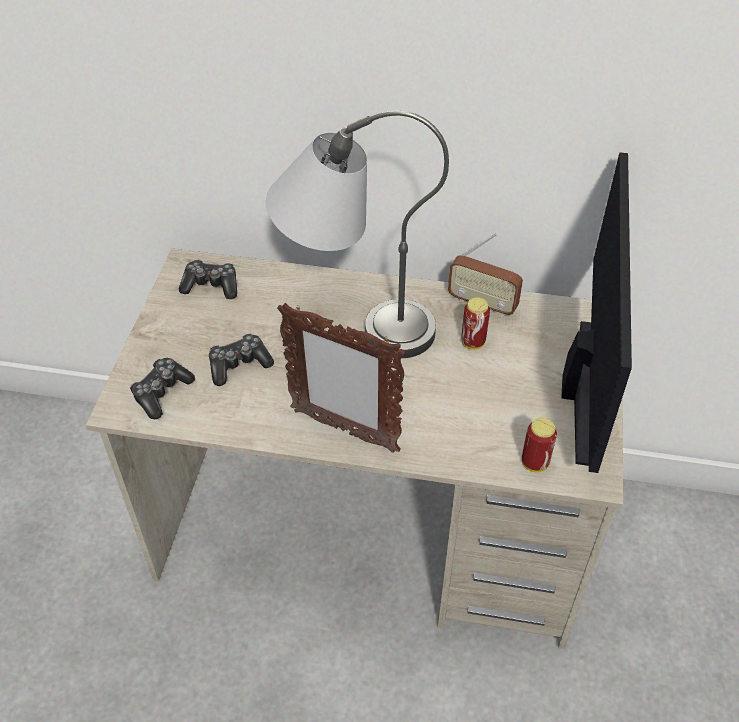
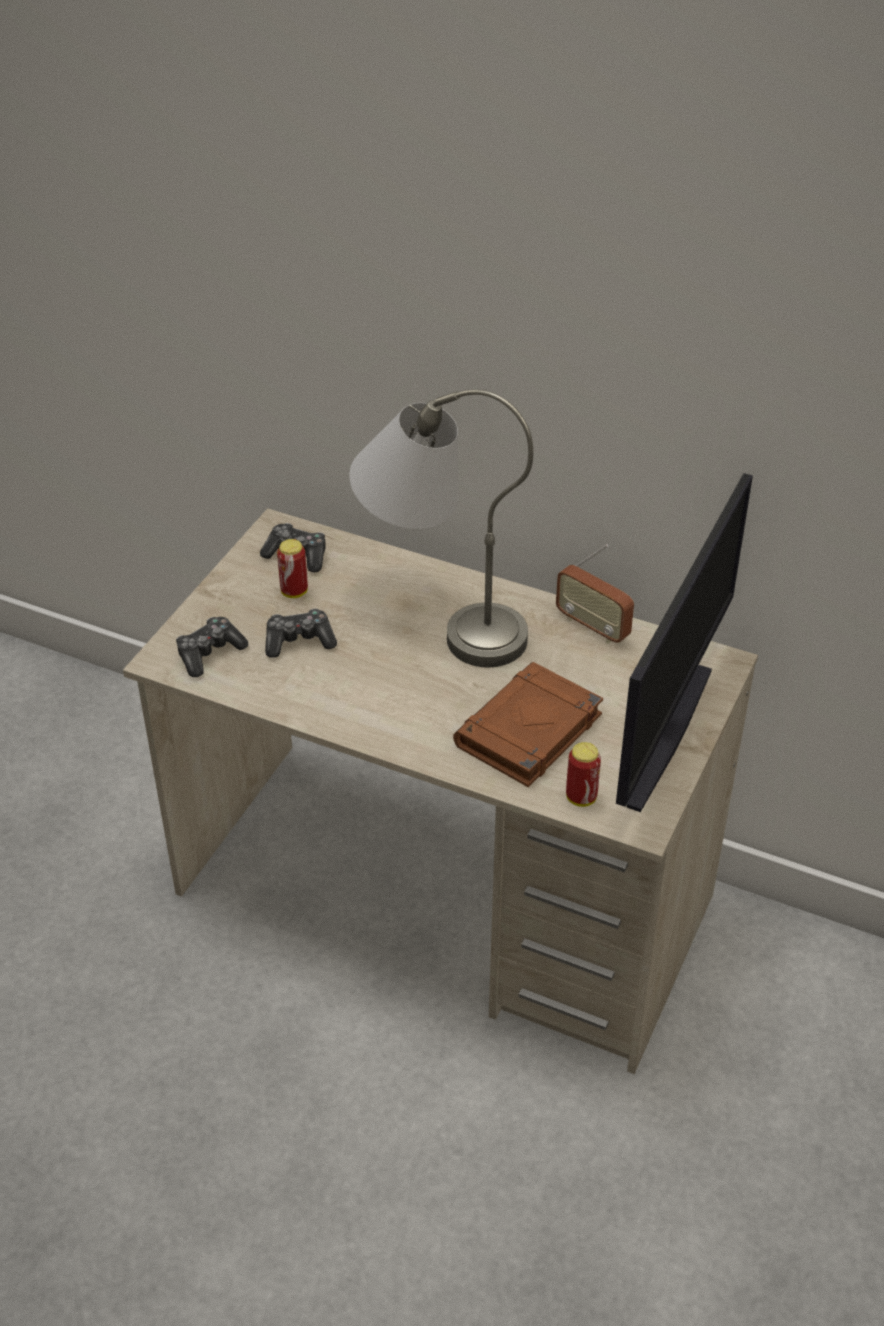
camera: 15 degrees right, 5 degrees down
(343, 430) = (387, 726): picture frame -> none
(466, 410) = (528, 732): none -> brown book
(473, 342) = (564, 665): can -> can (294, 592)

